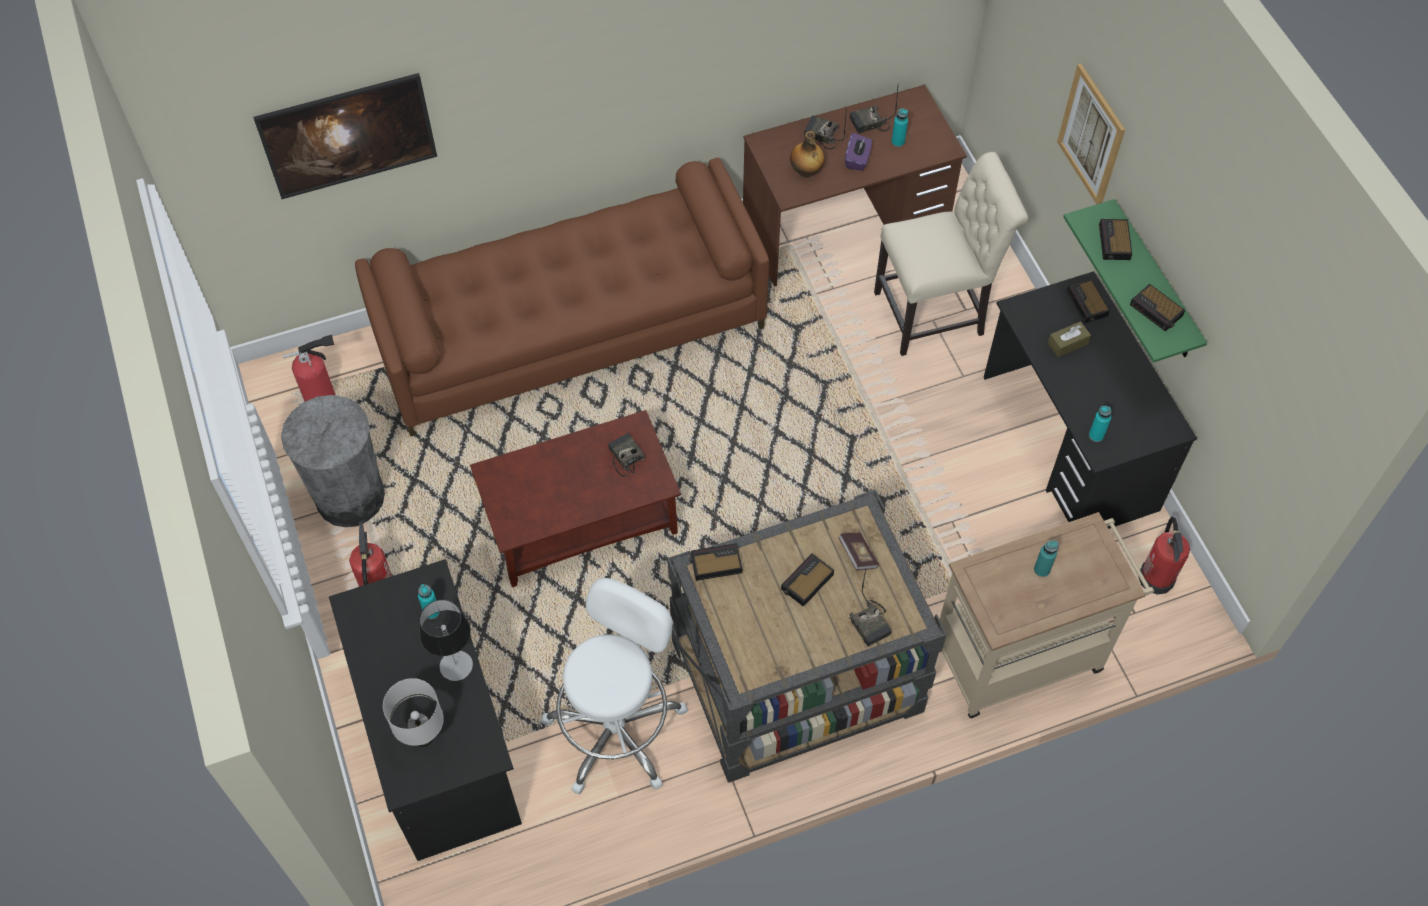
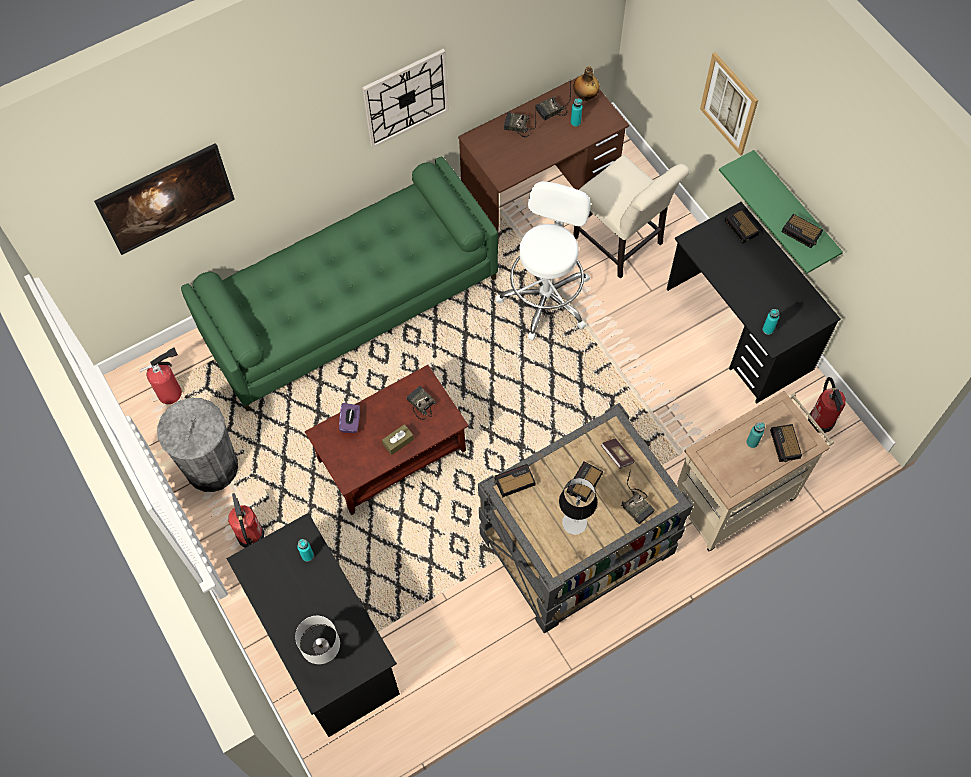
camera: 10 degrees left, 5 degrees up
(456, 666) = (335, 593): table lamp -> table lamp (574, 523)
(571, 330) = (350, 305): brown sofa -> green sofa
(616, 729) = (453, 608): white stool -> white stool (546, 297)
(677, 66) = (406, 98): none -> wall clock
(806, 172) = (511, 158): bottle -> bottle (585, 96)
(857, 159) = (548, 142): purple tissue box -> purple tissue box (351, 422)
(936, 313) = (621, 244): beige chair -> beige chair turned 75 degrees clockwise
(1067, 343) = (733, 261): brown tissue box -> brown tissue box (398, 442)
(1114, 243) = (760, 185): alarm clock -> alarm clock (785, 445)

